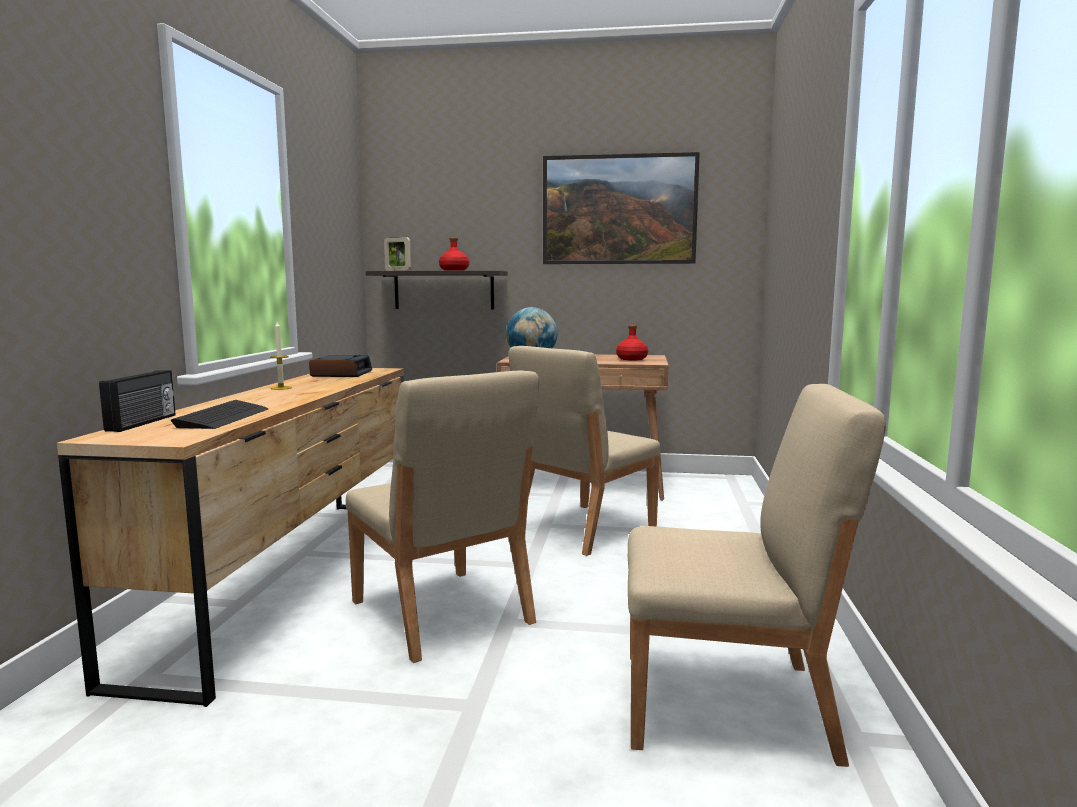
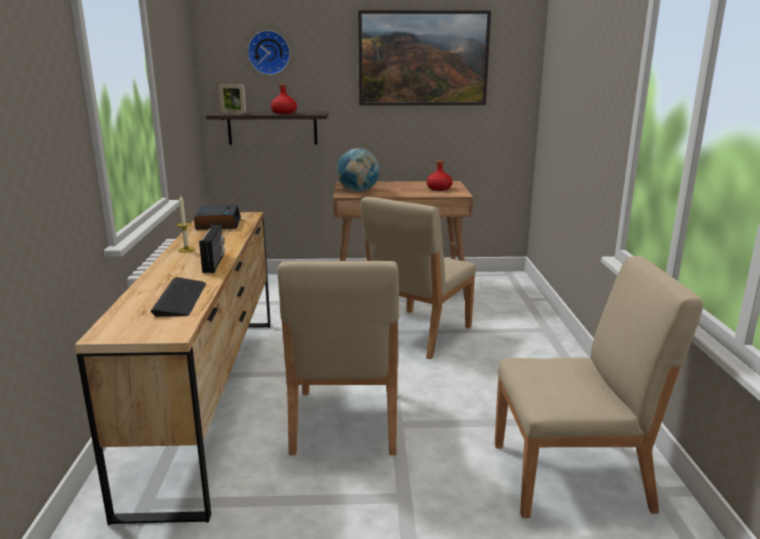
camera: 10 degrees left, 10 degrees up
(143, 423) = (120, 311): radio -> radio (215, 263)
(441, 613) = (344, 422): beige chair -> beige chair turned 45 degrees clockwise
(443, 205) = (269, 52): none -> wall clock

